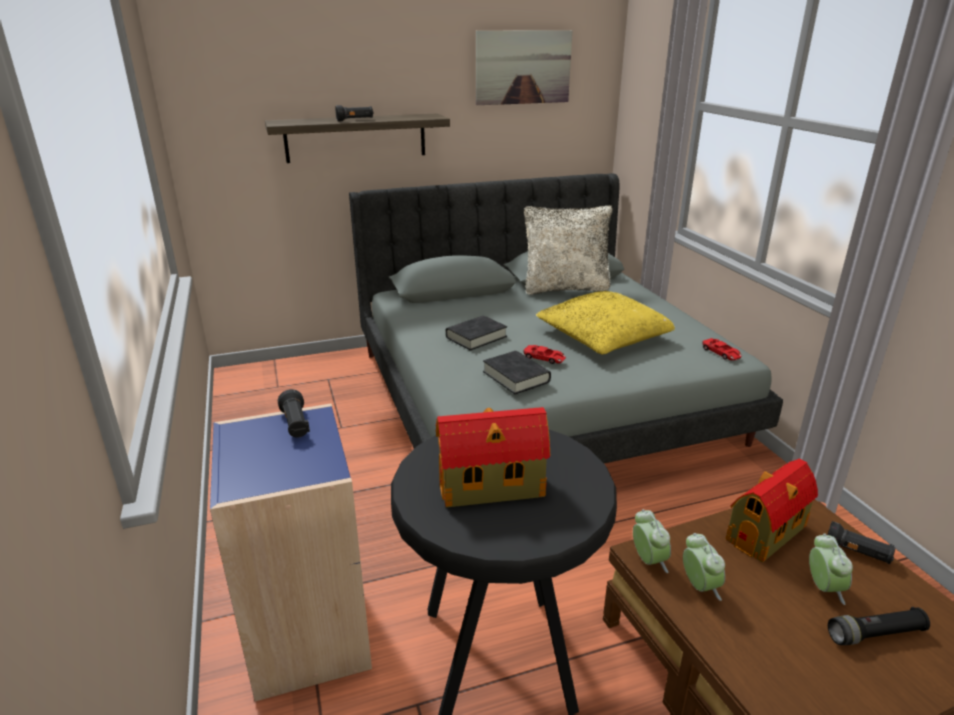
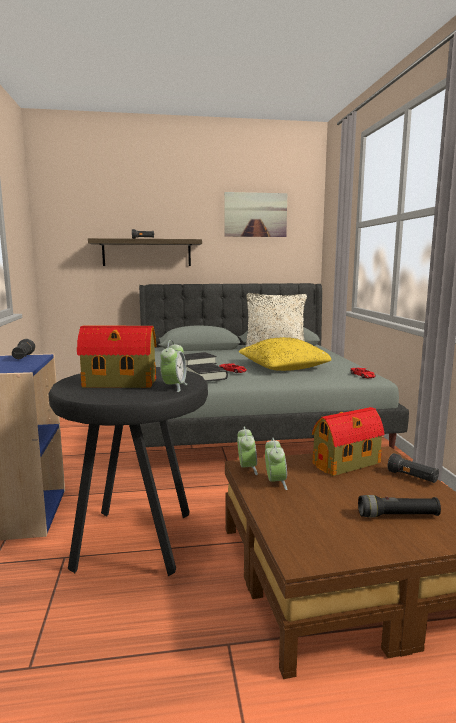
camera: 10 degrees right, 15 degrees down
(823, 588) = (372, 491): alarm clock -> alarm clock (174, 387)

